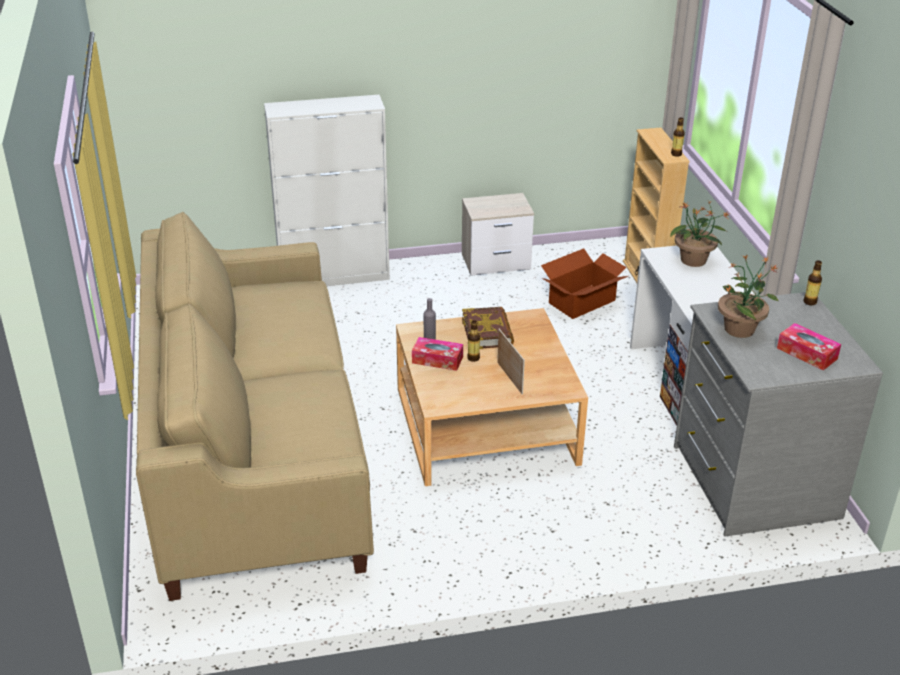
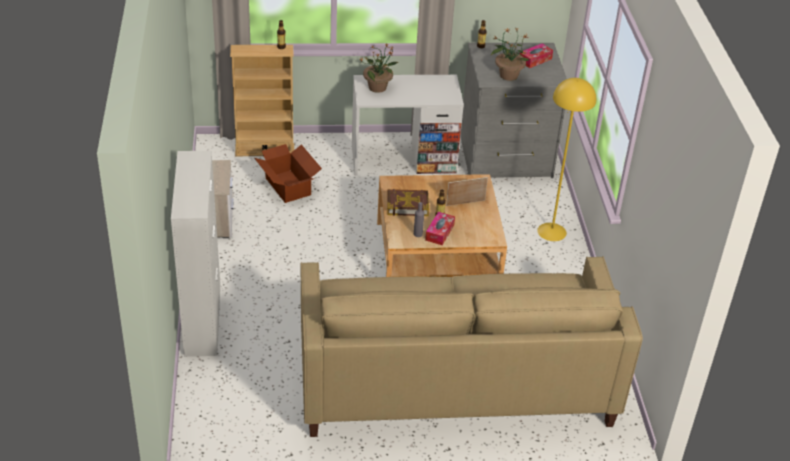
camera: 85 degrees left, 5 degrees up
(581, 536) = (551, 232): none -> yellow floor lamp

